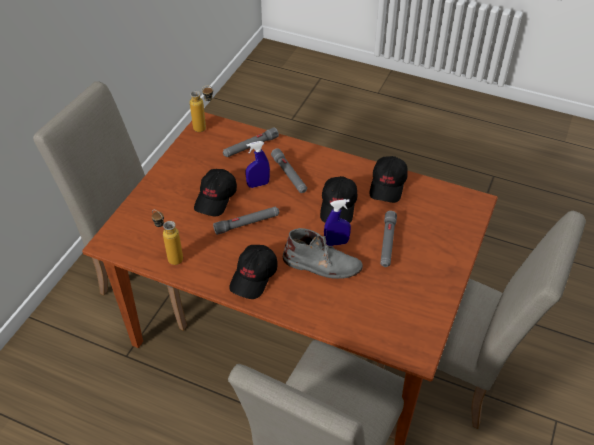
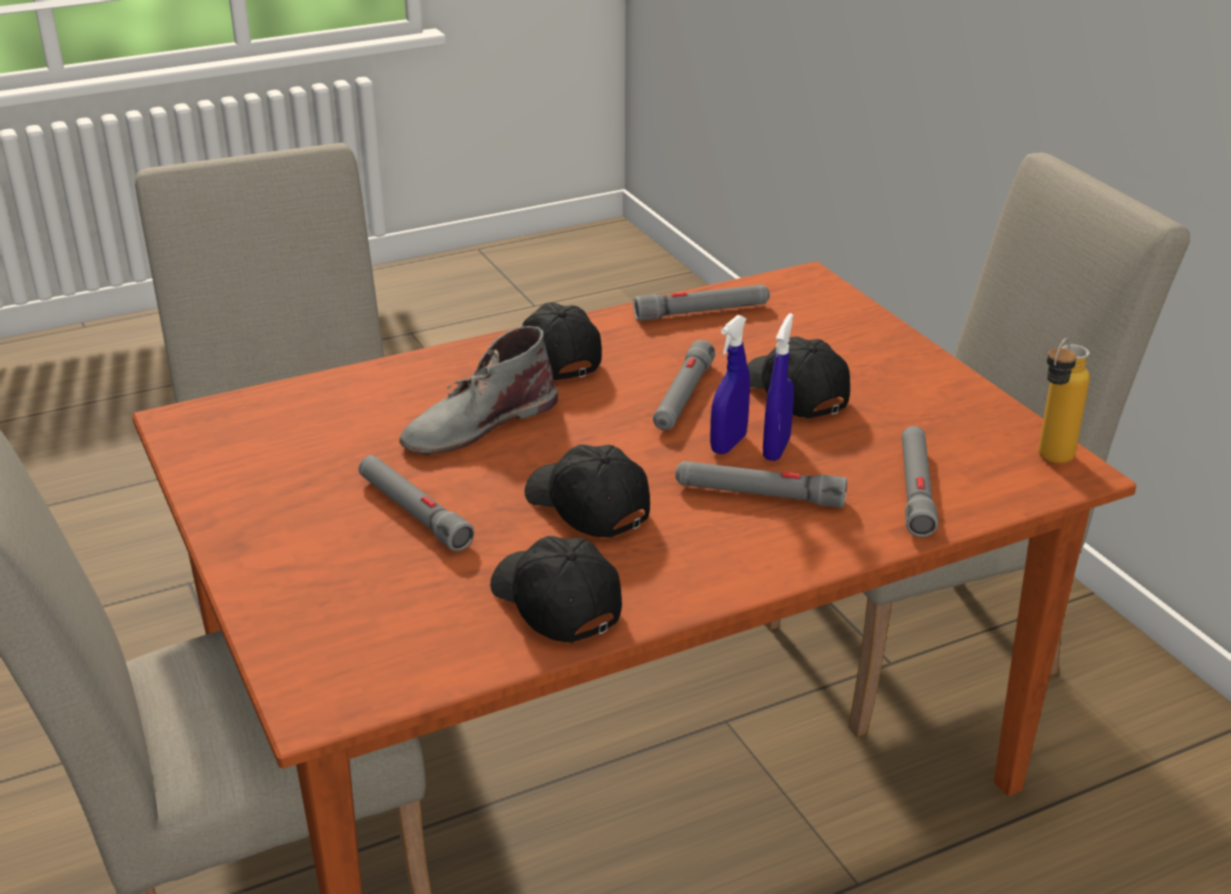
camera: 130 degrees right, 15 degrees down
(170, 257) = (702, 312): bottle -> grey flashlight
(336, 243) = (502, 459): blue spray bottle -> blue spray bottle (728, 444)

